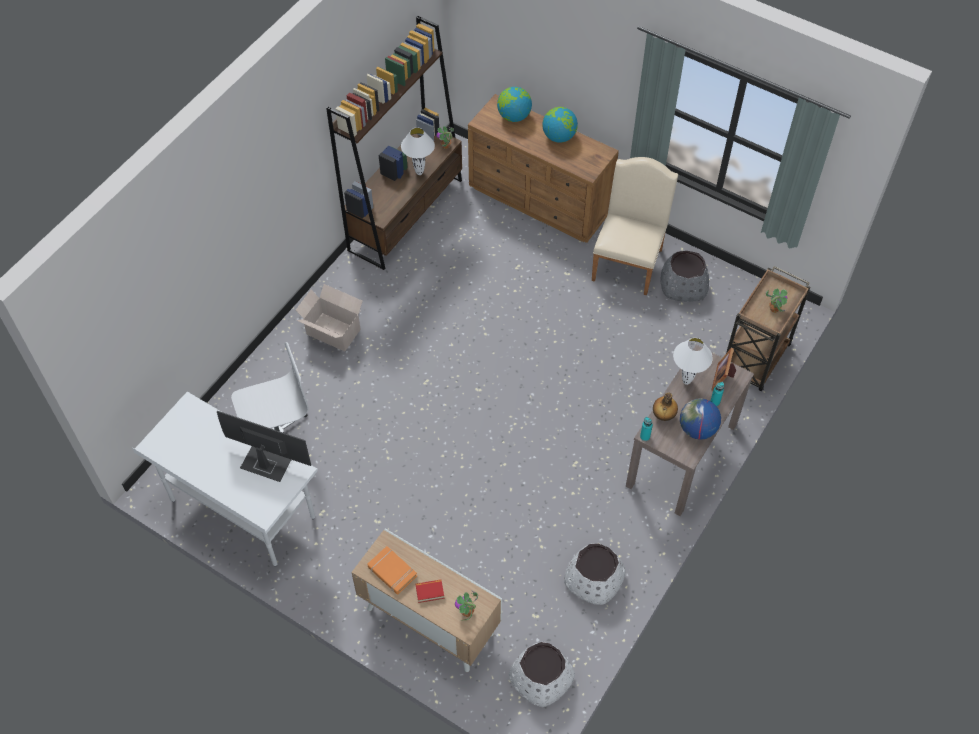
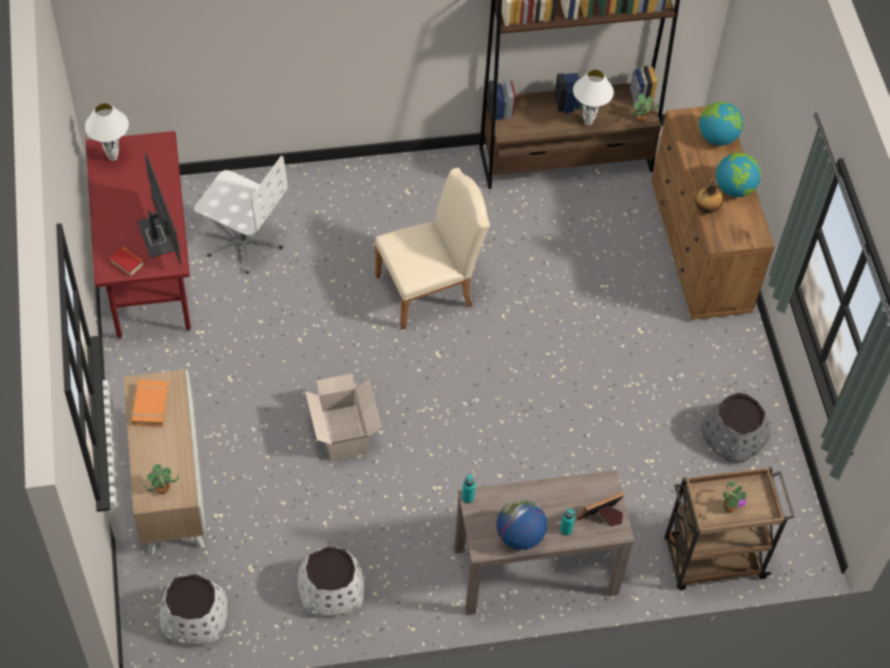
camera: 45 degrees right, 0 degrees up
(242, 510) = (148, 275): white desk -> red desk
(332, 331) = (384, 201): cardboard box -> cardboard box (343, 431)
(430, 592) = (156, 447): book -> book (127, 263)
(629, 260) = (711, 369): beige chair -> beige chair (430, 288)
(663, 416) = (506, 497): bottle -> bottle (706, 208)
(687, 381) = (565, 490): white table lamp -> white table lamp (113, 158)

